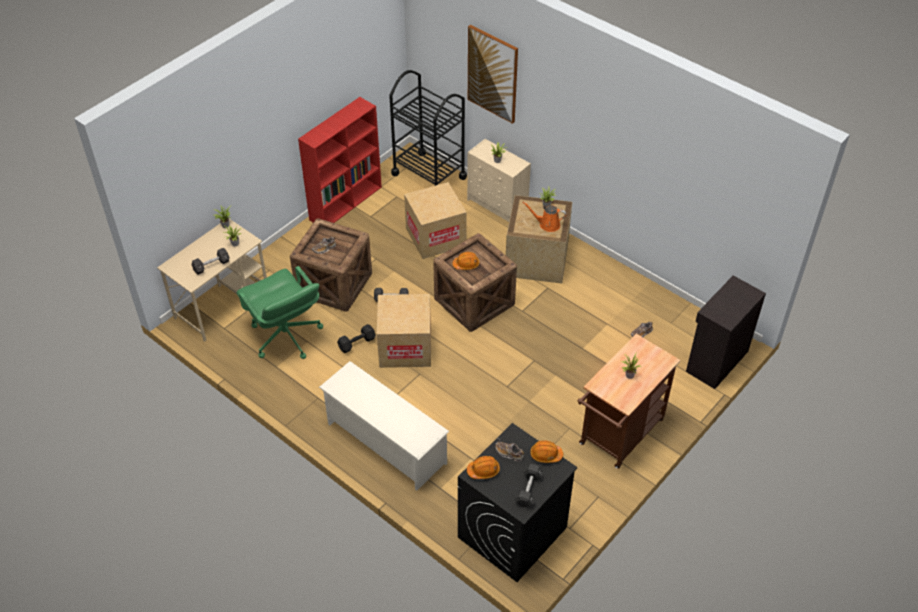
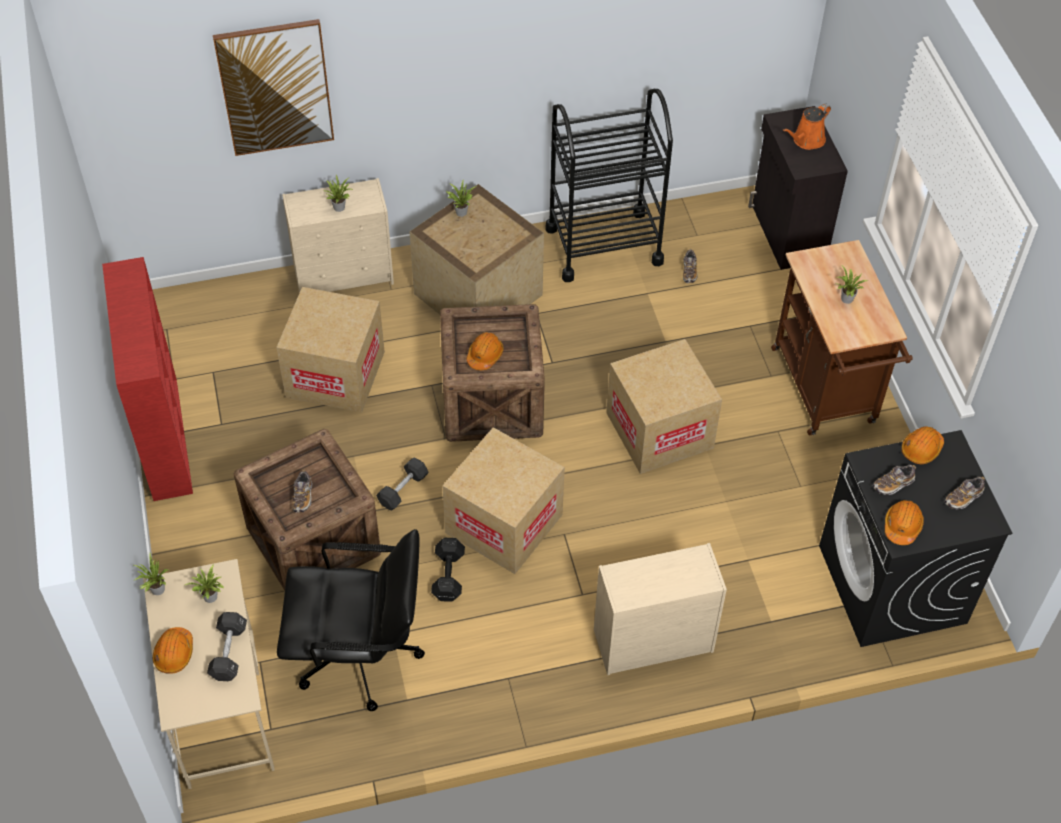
camera: 55 degrees left, 5 degrees up
(197, 249) = (174, 653): none -> orange hard hat
(286, 337) = (360, 656): green office chair -> black office chair
(385, 443) = (651, 641): white shoe rack -> beige dresser
(429, 175) = (210, 313): black cart -> black cart (603, 245)
(520, 377) = (659, 430): none -> cardboard box
(528, 490) = (963, 498): black dumbbell -> shoe
(547, 224) = (495, 232): orange watering can -> orange watering can (806, 140)

